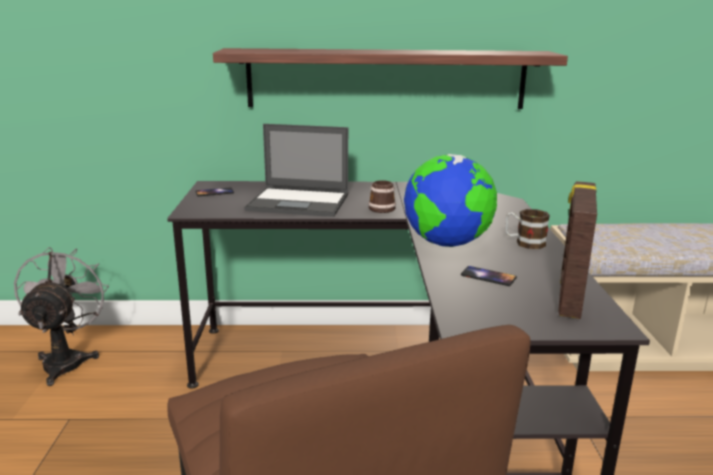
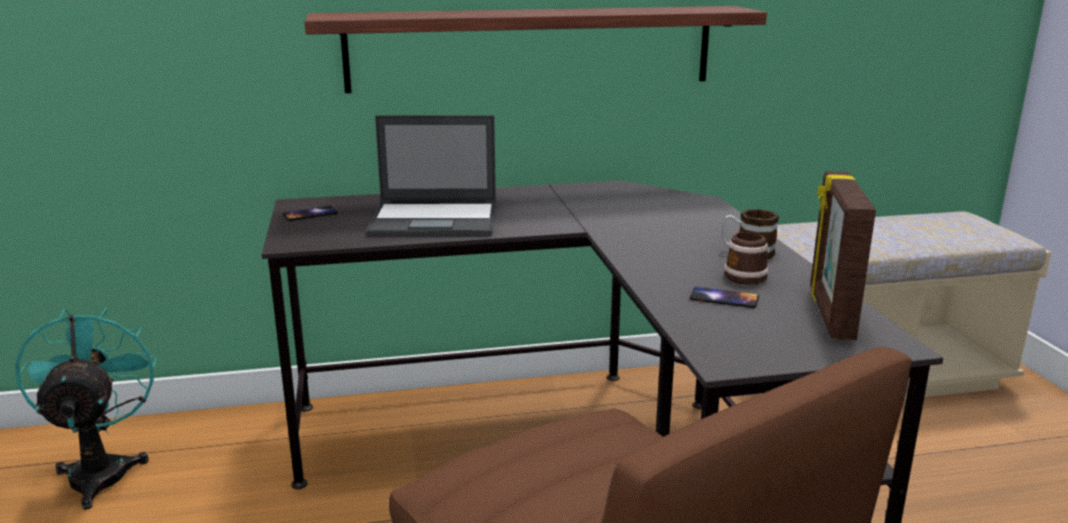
camera: 10 degrees left, 0 degrees up
(67, 360) = (102, 470): grey fan -> turquoise fan
(381, 207) = (548, 220): mug -> mug (742, 274)
(447, 244) = (654, 261): globe -> none

